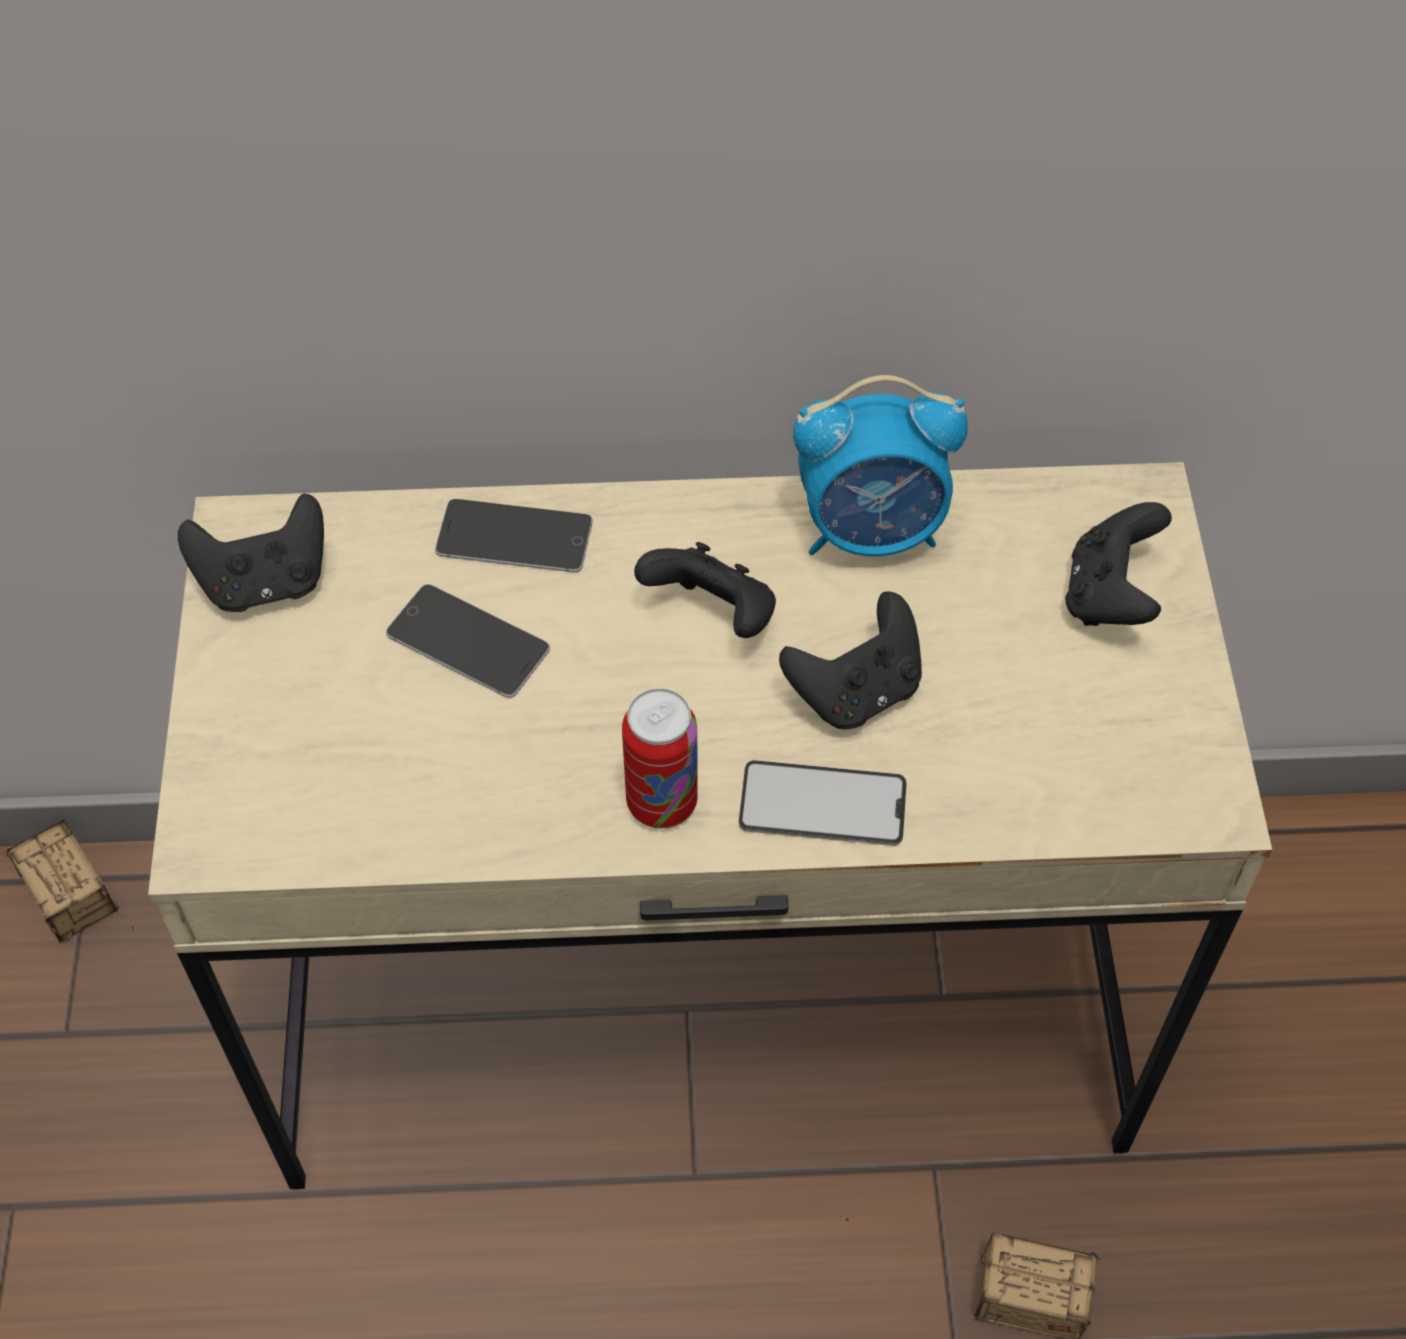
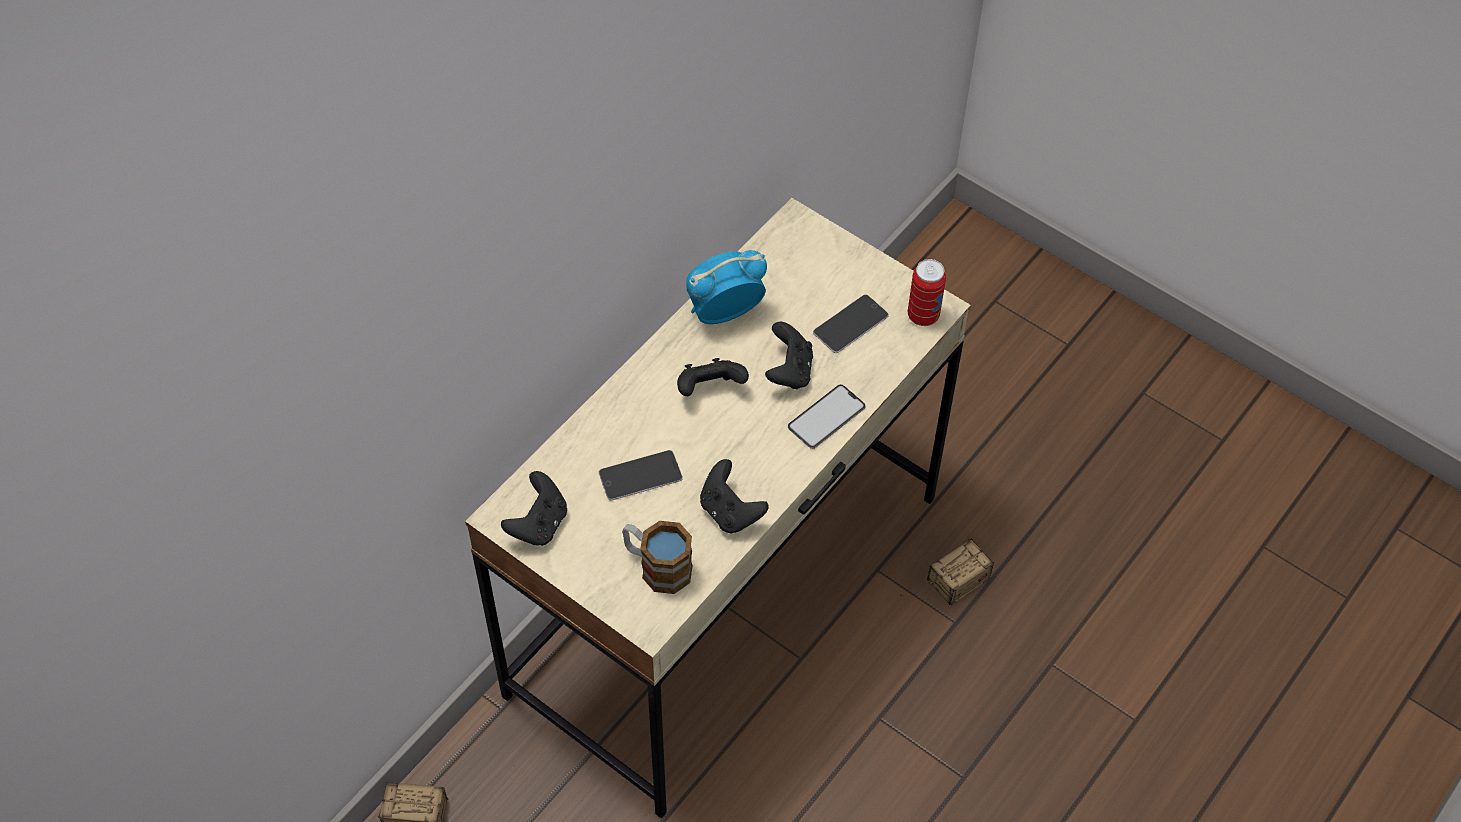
camera: 50 degrees left, 0 degrees up
(320, 780) = (657, 566): none -> mug
(514, 536) = (605, 426): phone -> phone (850, 324)
(662, 802) = (777, 465): can -> can (923, 315)
(872, 530) = (723, 312): alarm clock -> alarm clock turned 150 degrees counterclockwise
(1109, 595) = (826, 265): black game controller -> black game controller (730, 512)

